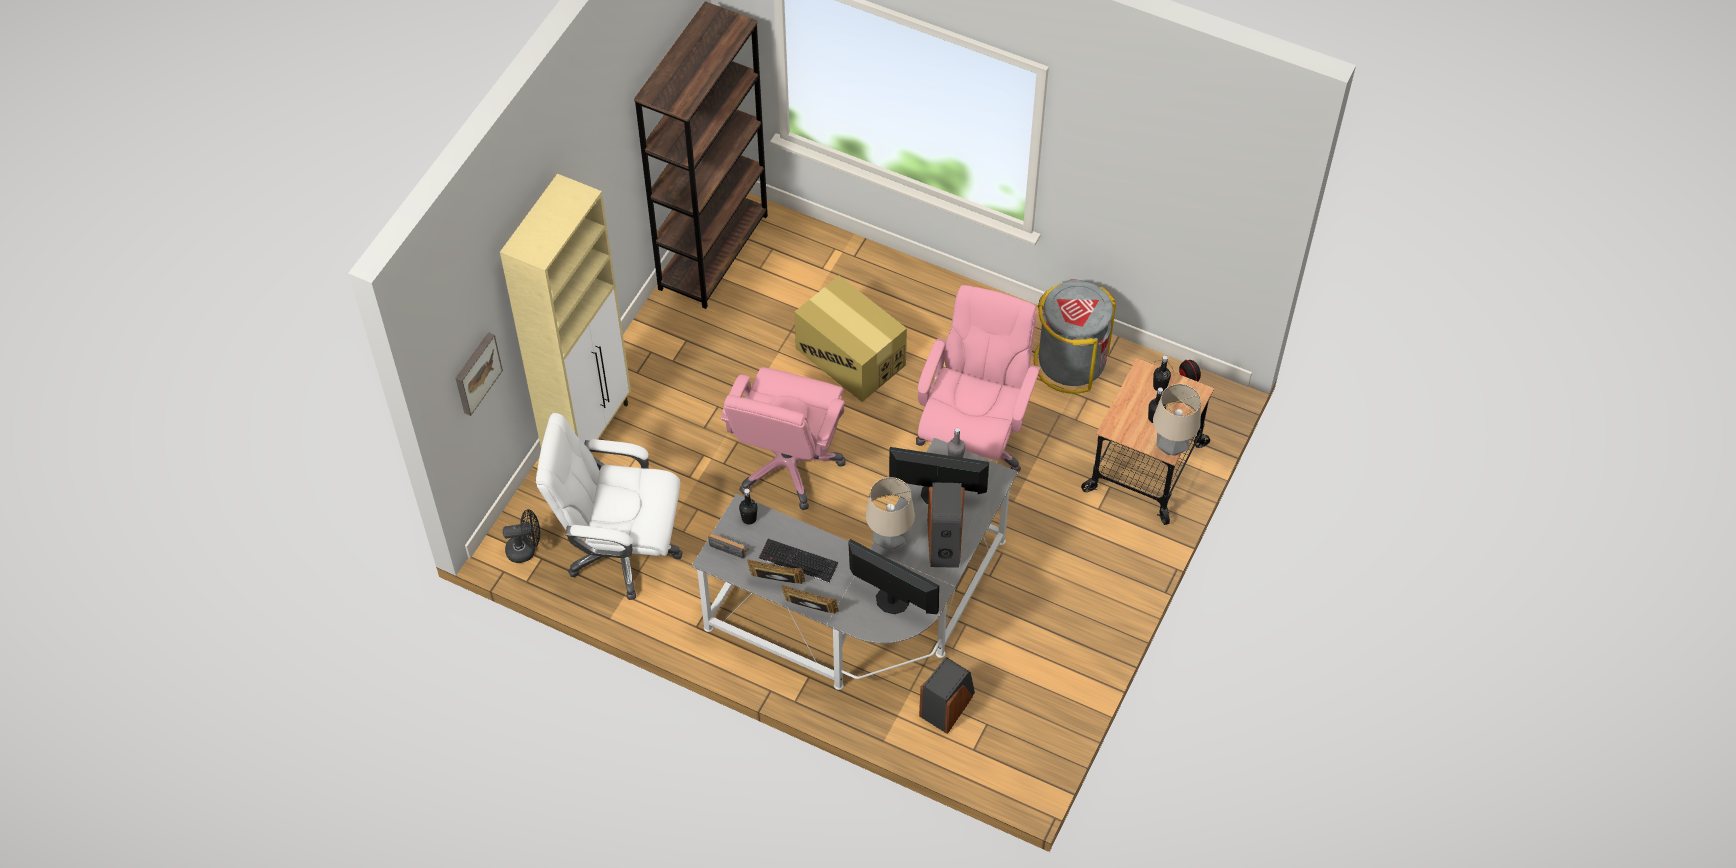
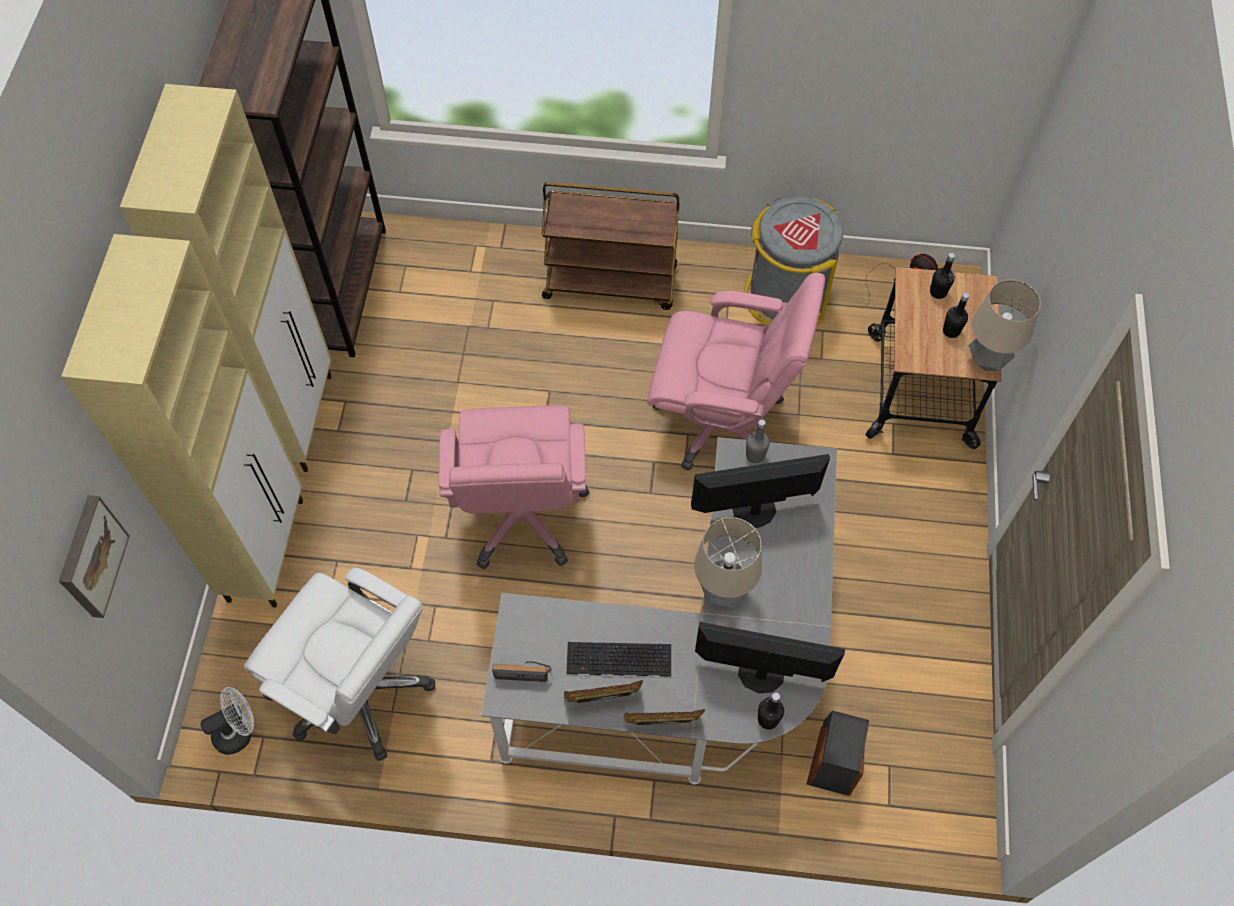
camera: 20 degrees left, 5 degrees up
(526, 549) = (238, 731): black fan -> white fan
(621, 550) = (361, 691): white office chair -> white office chair turned 135 degrees counterclockwise
(645, 343) = (297, 419): none -> beige cabinet
(749, 518) = (532, 622): black bottle -> black bottle (768, 719)
(850, 356) = (542, 363): cardboard box -> none
(931, 310) = (611, 282): none -> brown cart
(945, 542) = (792, 571): speaker -> none
(973, 442) = (721, 420): pink office chair -> pink office chair turned 105 degrees clockwise

